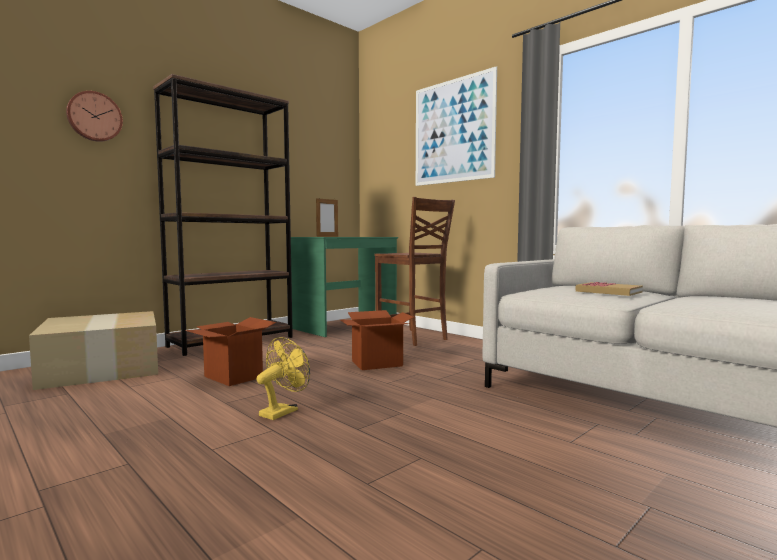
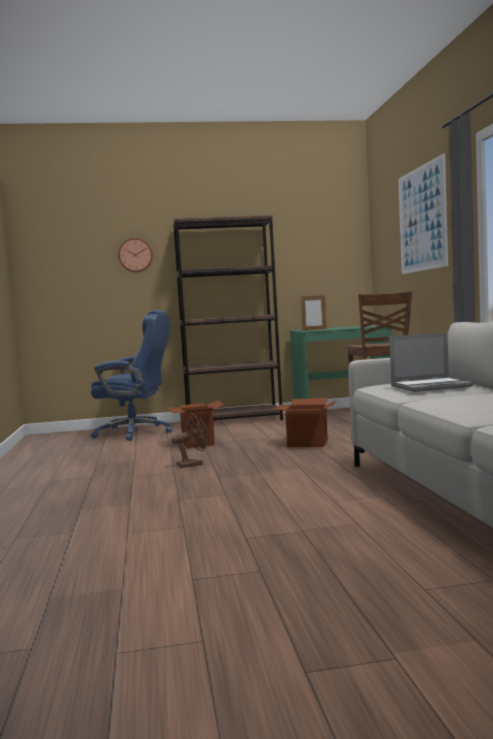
camera: 35 degrees right, 0 degrees up
(104, 369) = (136, 432): cardboard box -> blue office chair
(283, 411) = (194, 464): yellow fan -> brown fan
(608, 291) = (431, 386): book -> laptop

